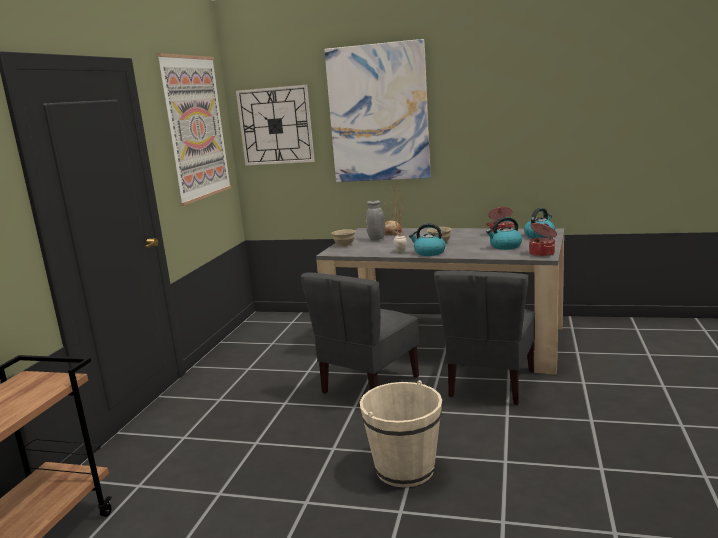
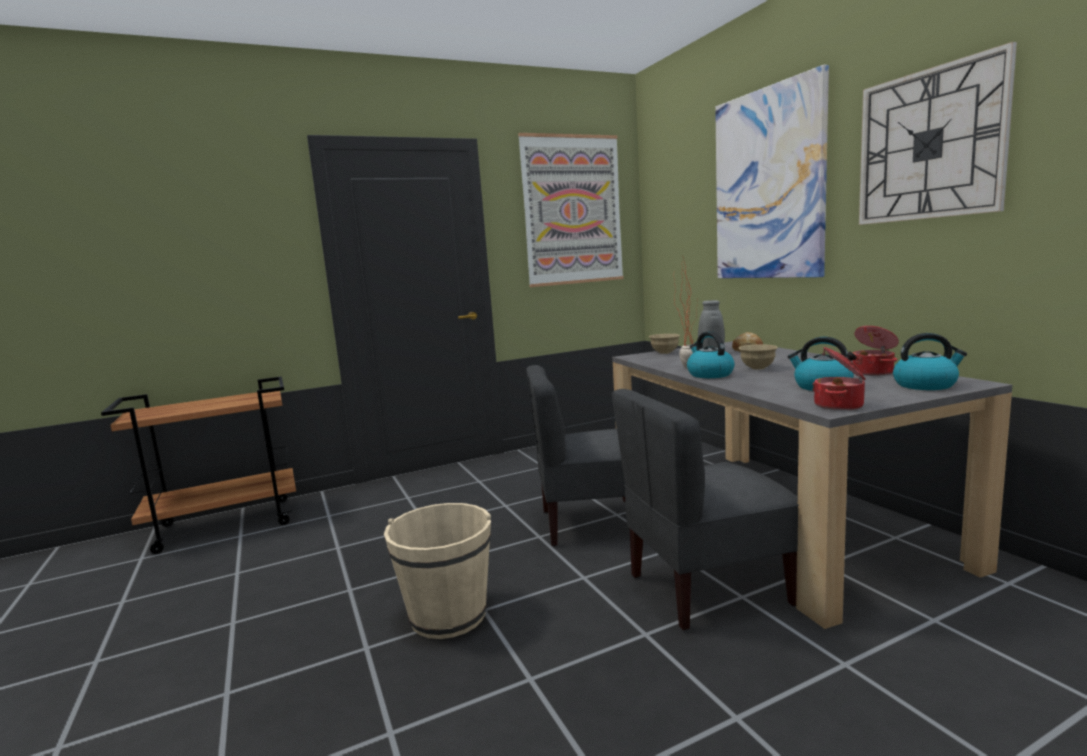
camera: 50 degrees right, 5 degrees down
(275, 126) = (673, 209): wall clock -> wall clock (929, 145)

